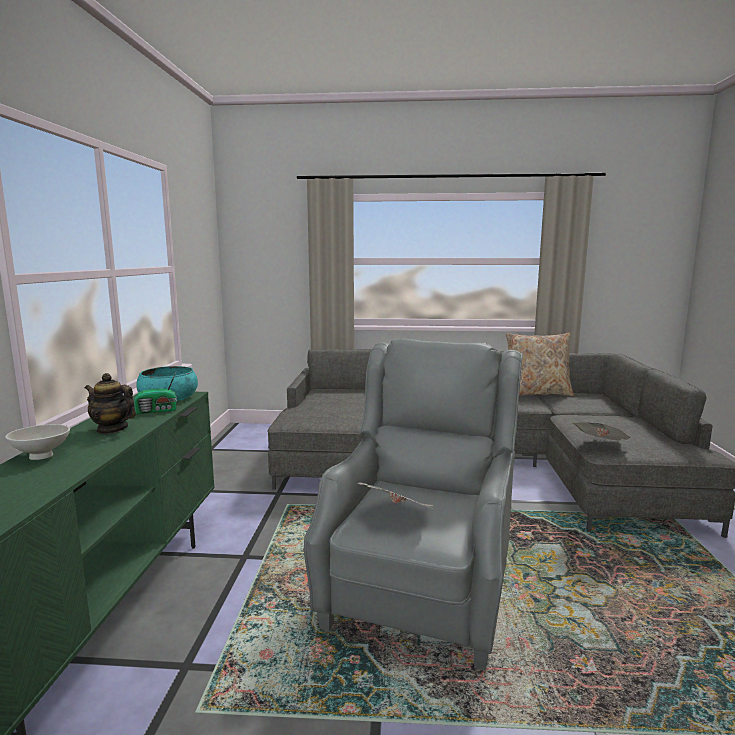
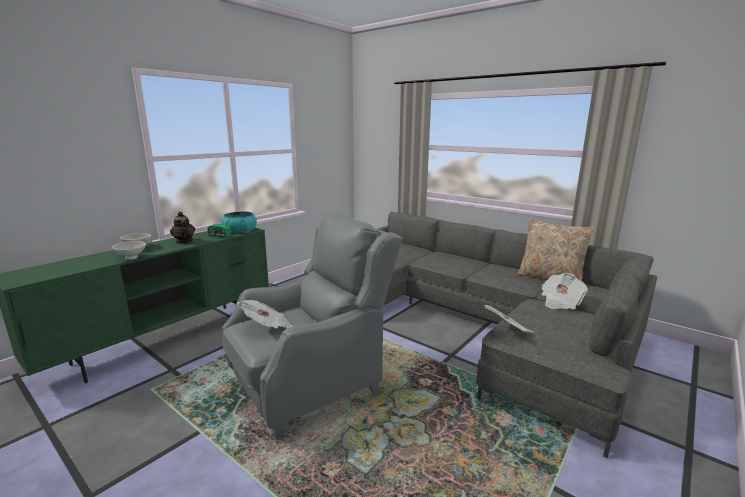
camera: 35 degrees right, 5 degrees up
(76, 470) = (132, 257): none -> white bowl
(584, 411) = (560, 302): none -> newspaper

